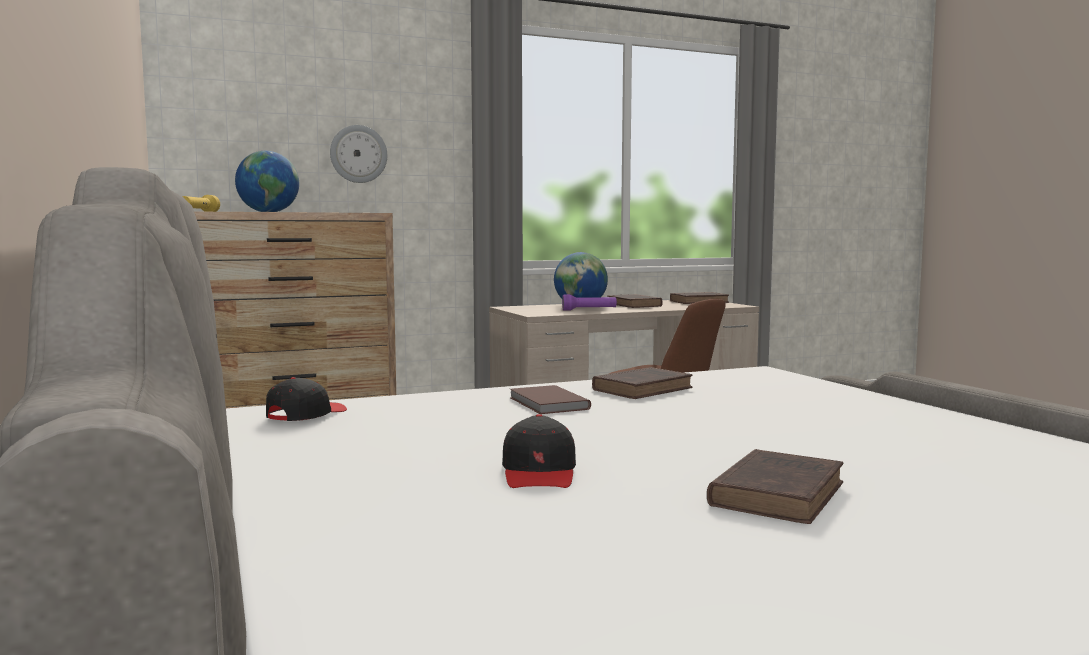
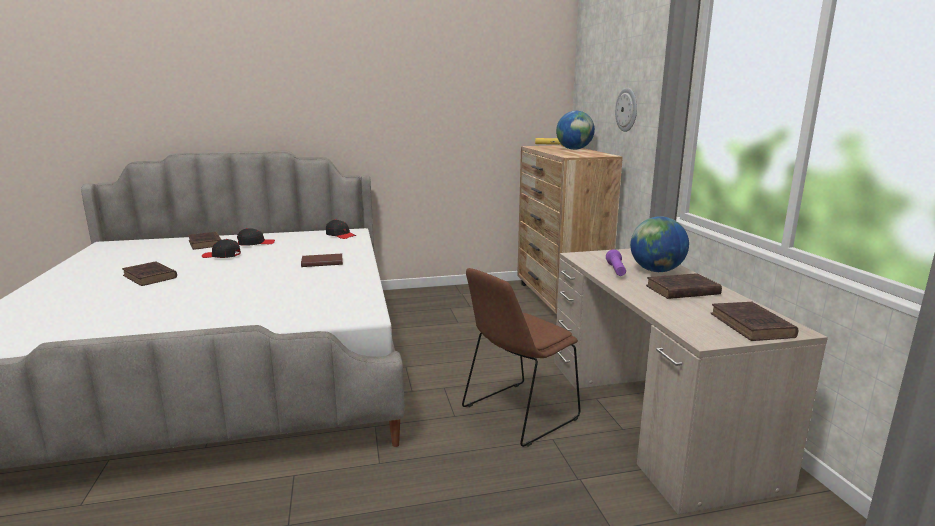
camera: 100 degrees right, 10 degrees up
(390, 466) = (256, 243): none -> black cap
(644, 389) = (336, 280): brown book -> brown book (205, 243)

